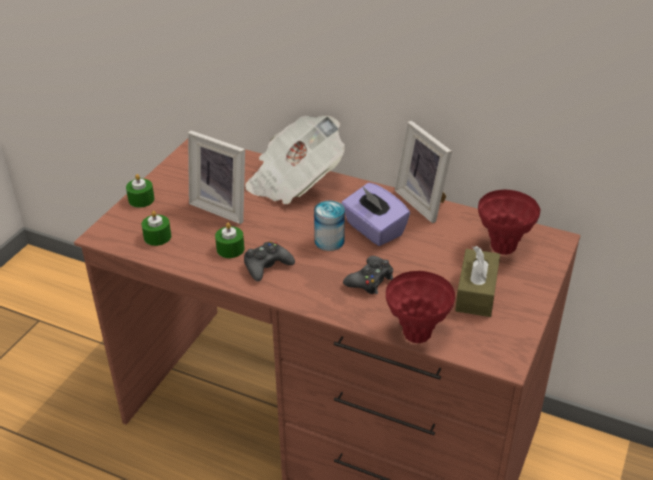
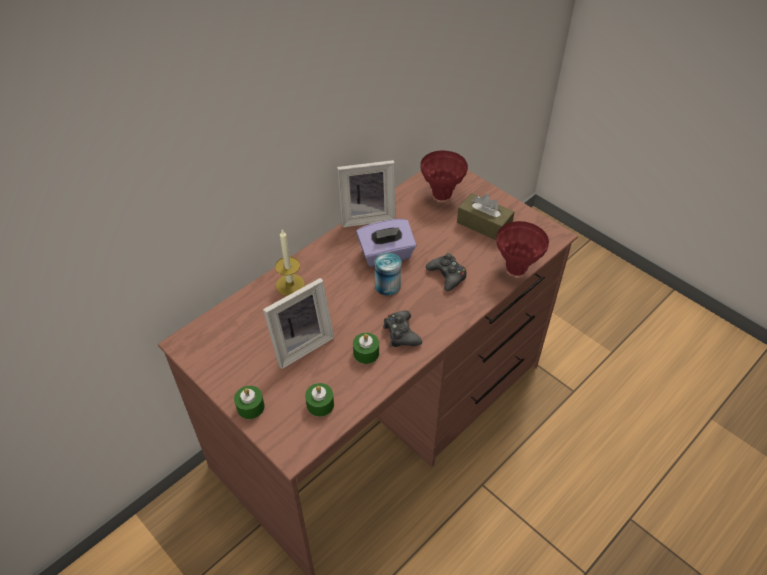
camera: 70 degrees left, 10 degrees up
(294, 181) = (290, 285): newspaper -> candle

